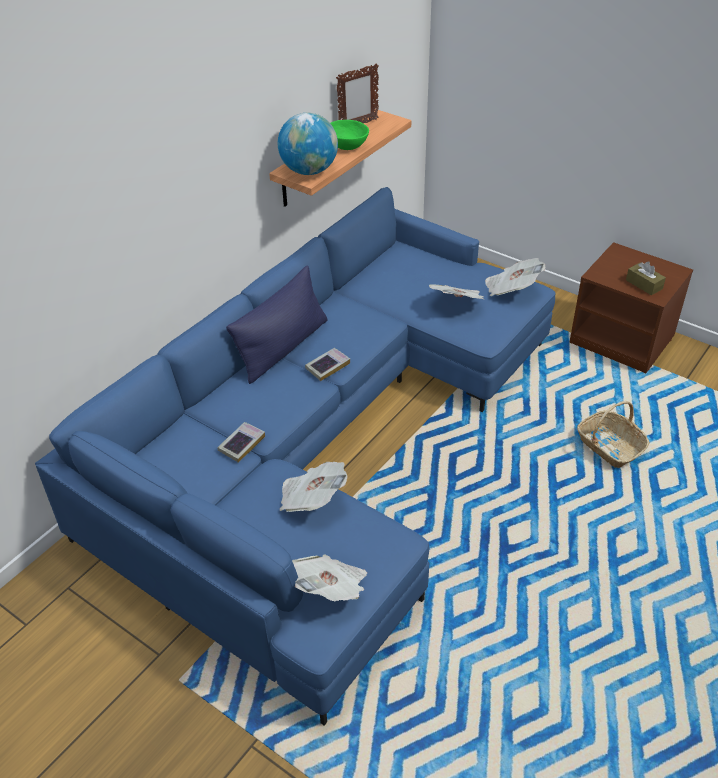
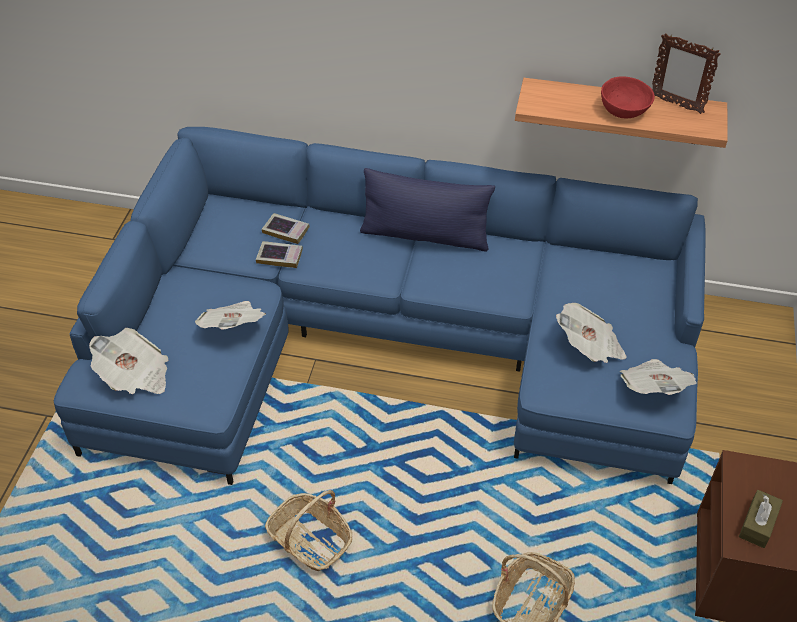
camera: 65 degrees right, 5 degrees up
(309, 171) = (548, 101): globe -> none
(327, 366) = (417, 276): book -> book (286, 231)
(347, 145) = (623, 110): green bowl -> red bowl
(505, 559) = (310, 540): none -> basket

